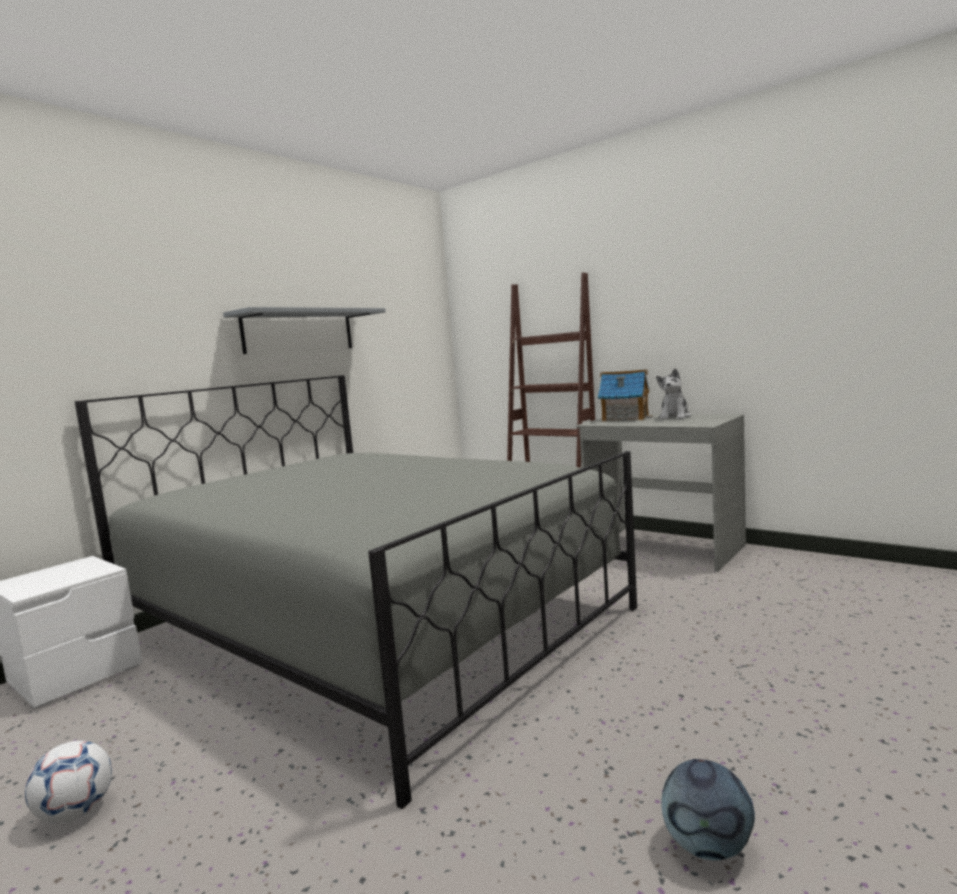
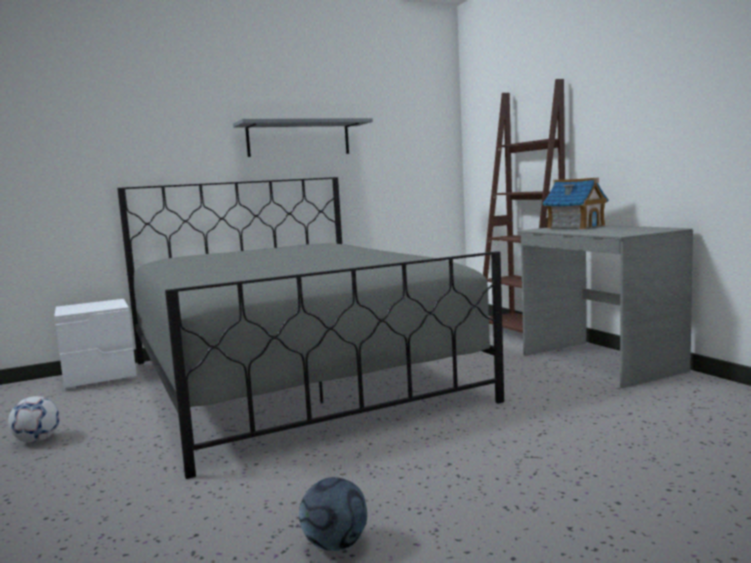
camera: 25 degrees right, 0 degrees up
(674, 417) = (619, 228): plush toy -> none

